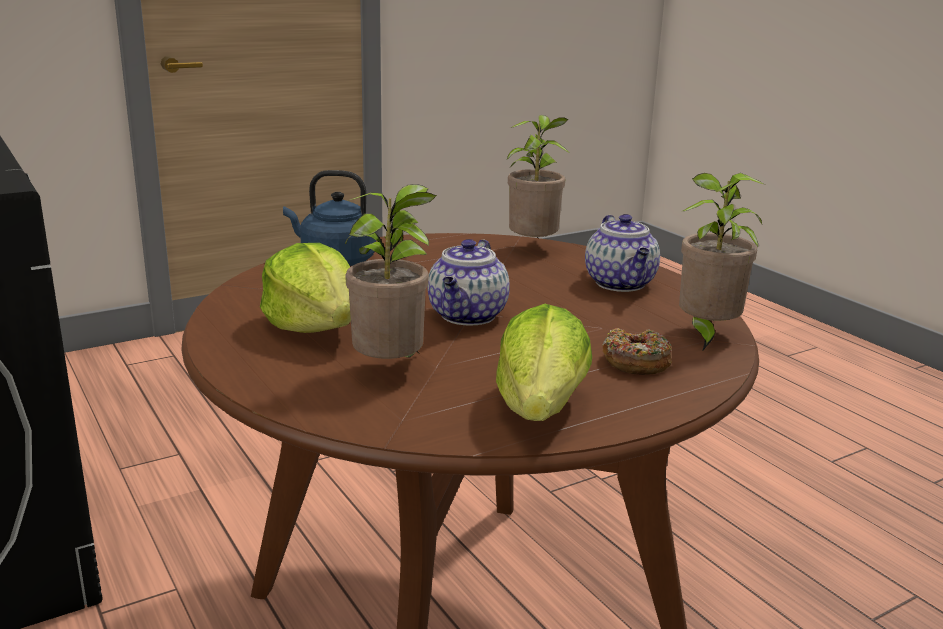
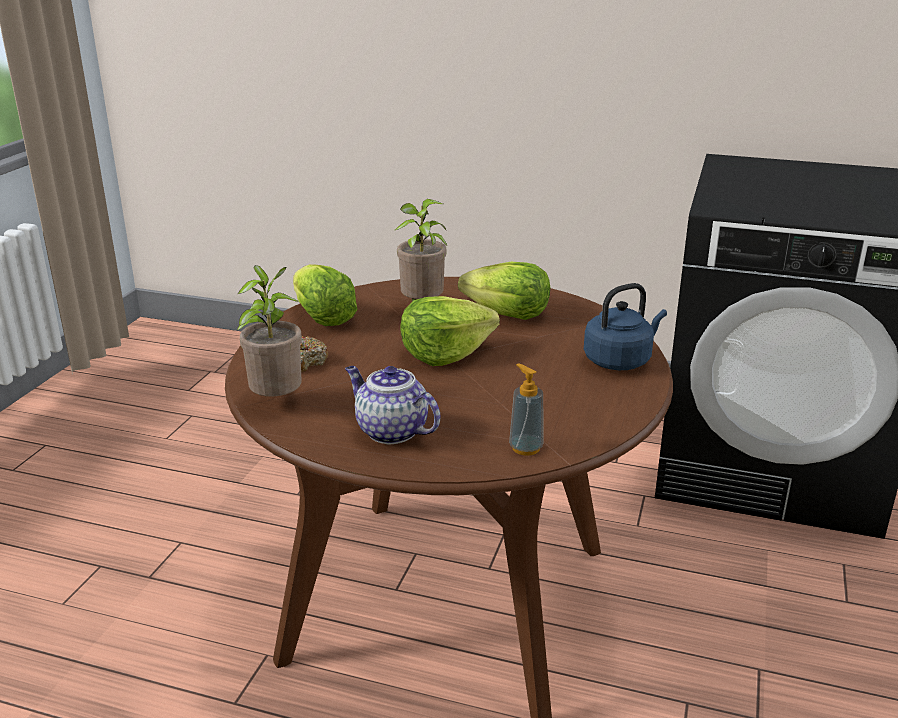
camera: 140 degrees right, 5 degrees up
(468, 316) = (445, 353): teapot -> lettuce
(533, 248) = (525, 448): potted plant -> soap dispenser

